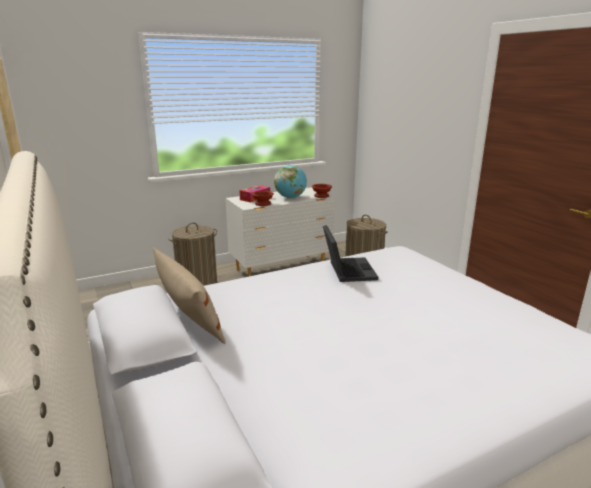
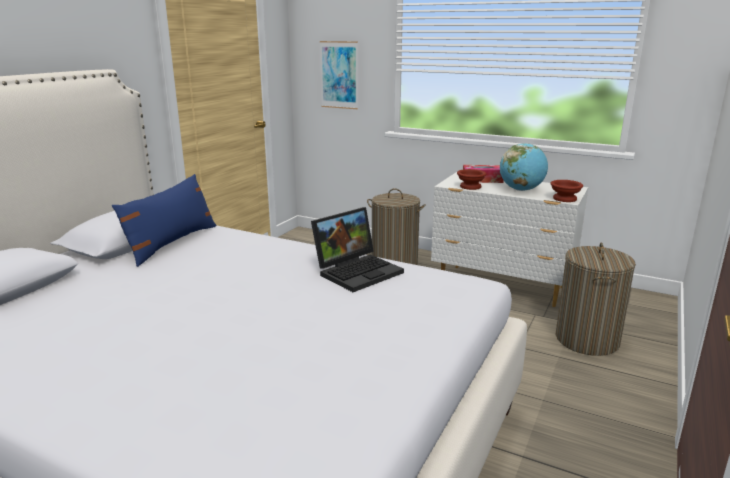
camera: 55 degrees right, 0 degrees up
(87, 132) = (339, 75): none -> picture
(188, 318) = (172, 243): beige pillow -> blue pillow

